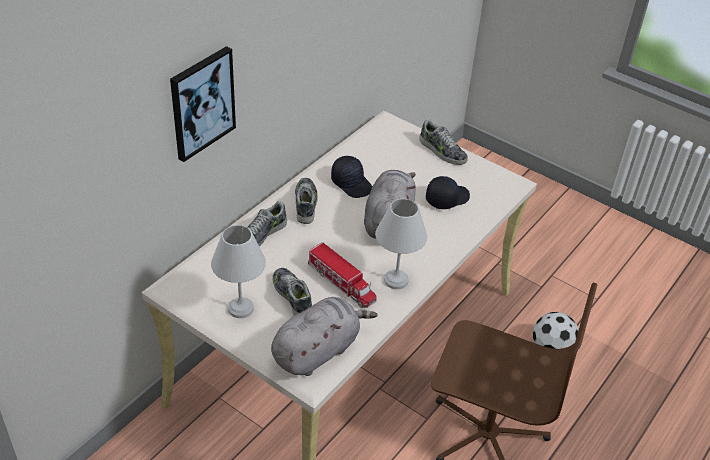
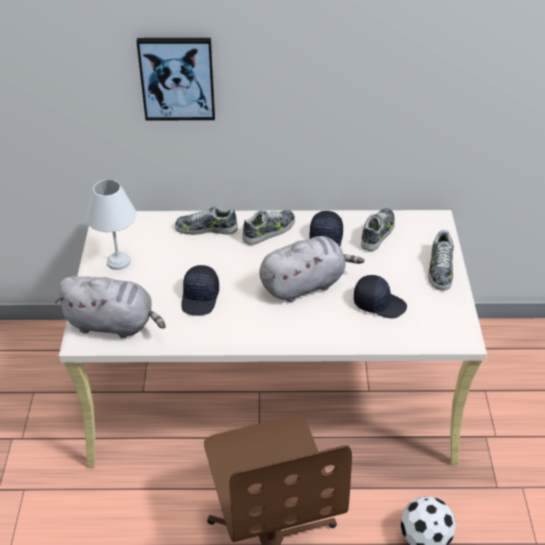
camera: 55 degrees right, 0 degrees up
(293, 297) = (158, 280): shoe -> shoe (378, 233)
(342, 283) = (201, 297): toy truck -> black cap
(395, 280) = (238, 325): white table lamp -> none

